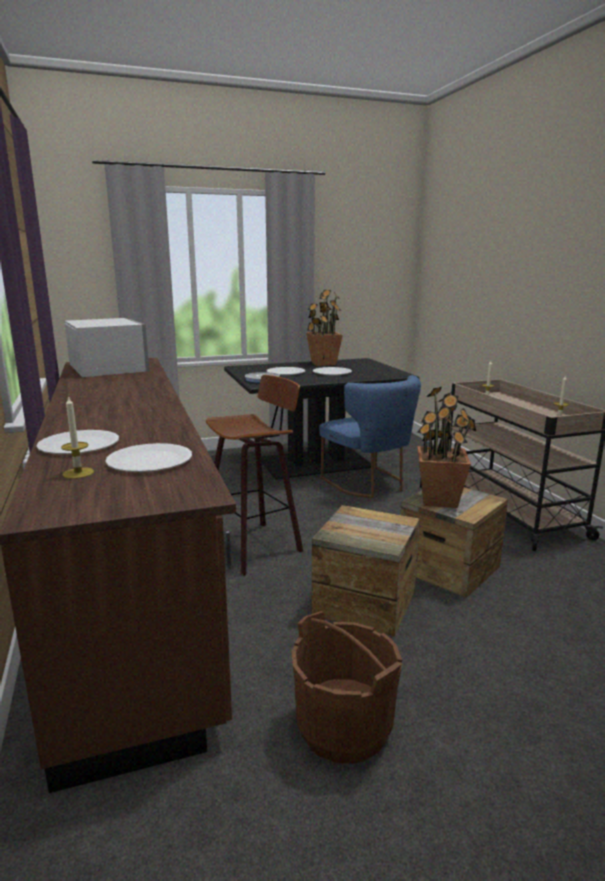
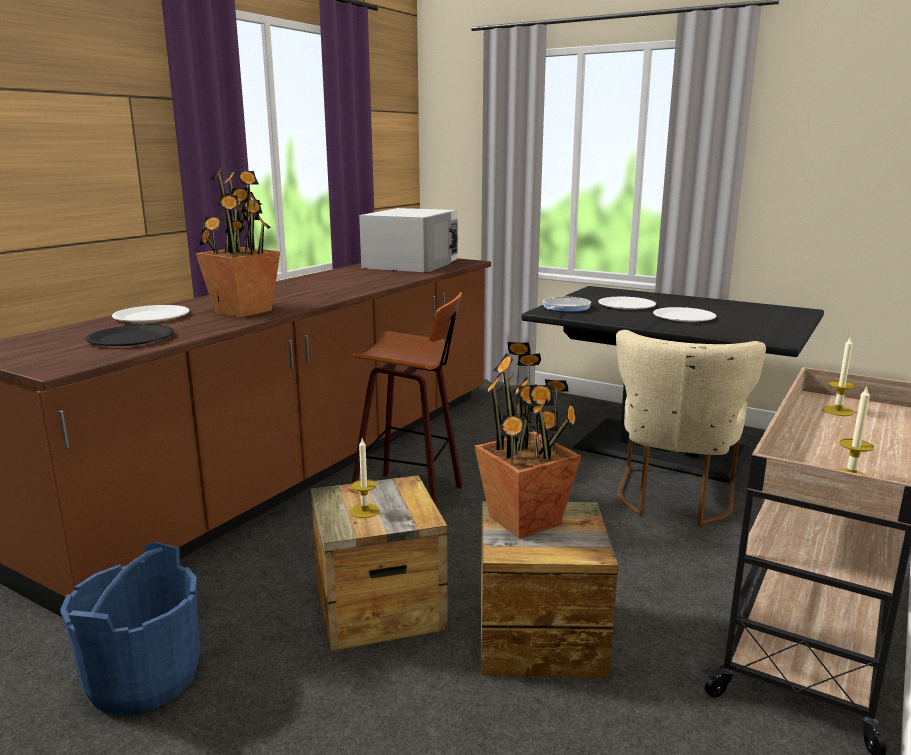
camera: 50 degrees right, 0 degrees up
(78, 473) = (79, 333): candle -> candle (365, 511)
(149, 460) = (131, 338): white plate -> black plate
(323, 363) = (718, 304): potted plant -> potted plant (243, 311)
(343, 727) = (143, 678): brown bucket -> blue bucket
(369, 484) = (674, 499): blue chair -> beige chair

